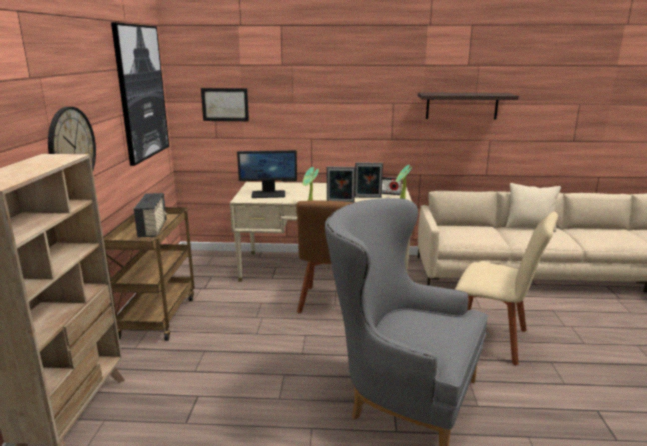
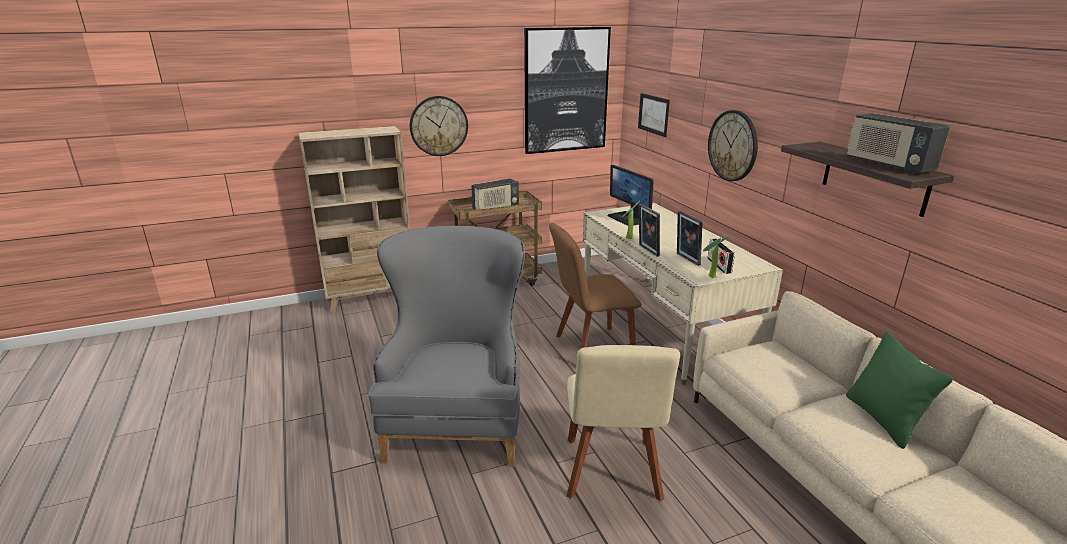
camera: 65 degrees right, 5 degrees up
(336, 111) = (733, 146): none -> wall clock
(485, 93) = (888, 165): none -> radio
(530, 227) = (883, 420): beige pillow -> green pillow

